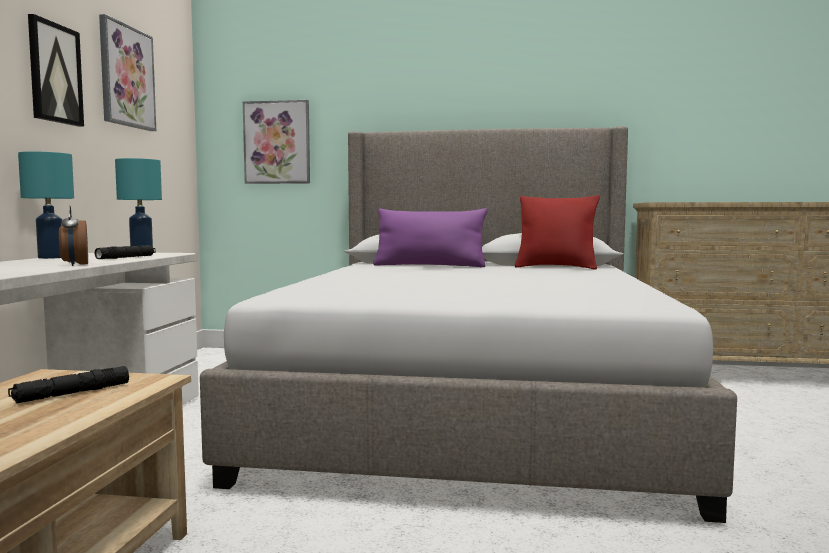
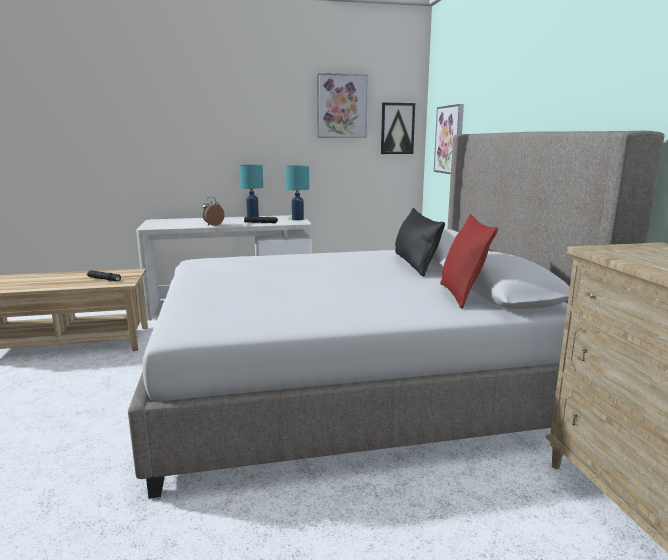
camera: 70 degrees right, 10 degrees up
(54, 73) = (277, 117): picture -> picture (397, 128)
(429, 266) = (415, 264): purple pillow -> black pillow

